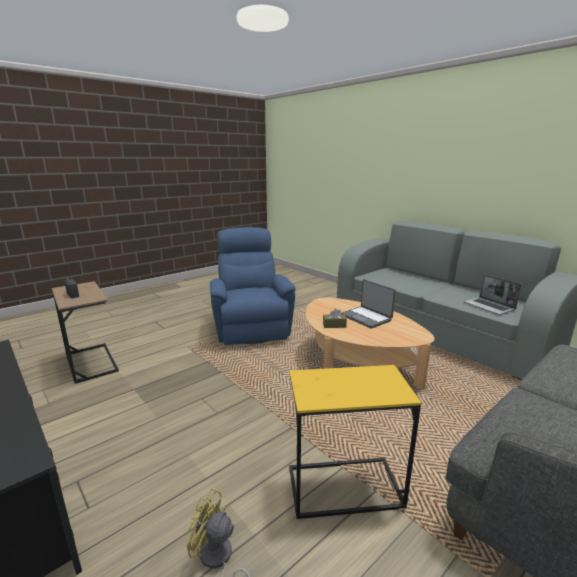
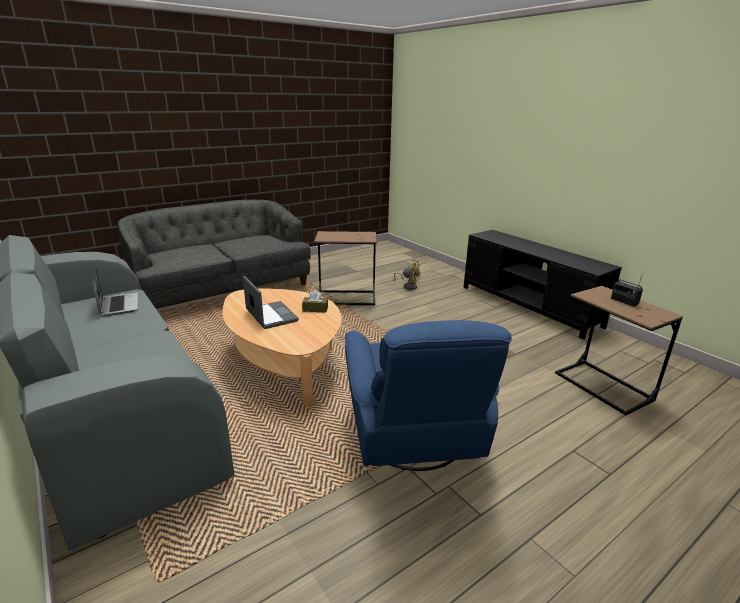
camera: 175 degrees left, 5 degrees up
(344, 487) = (346, 298): yellow side table -> brown side table

